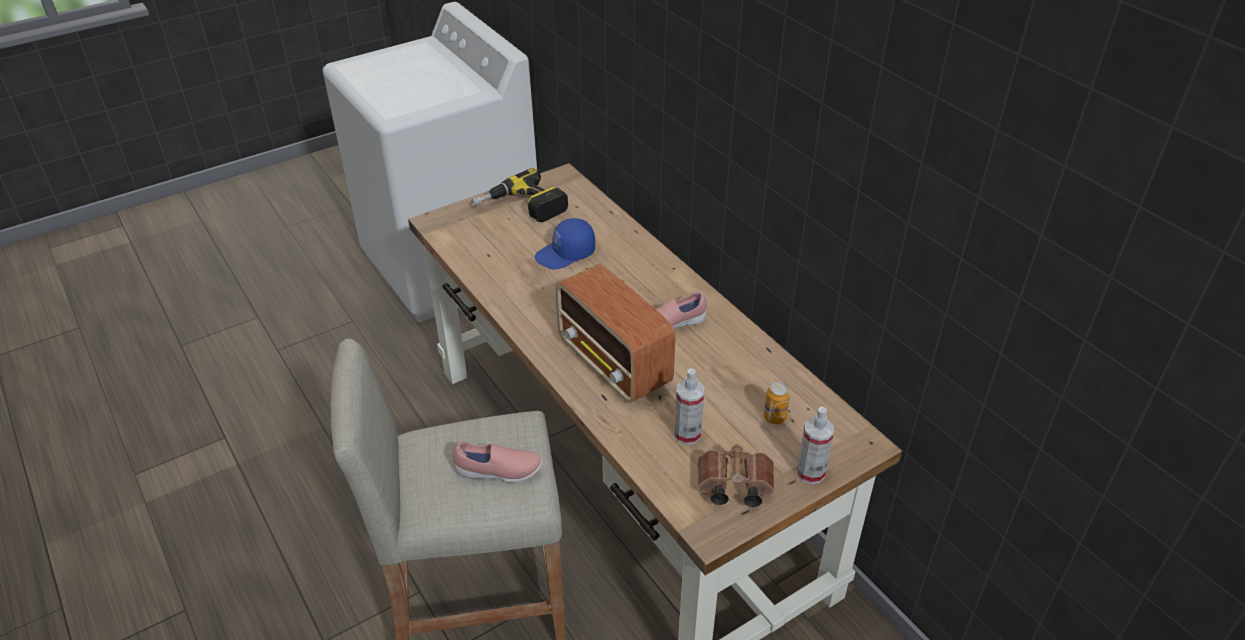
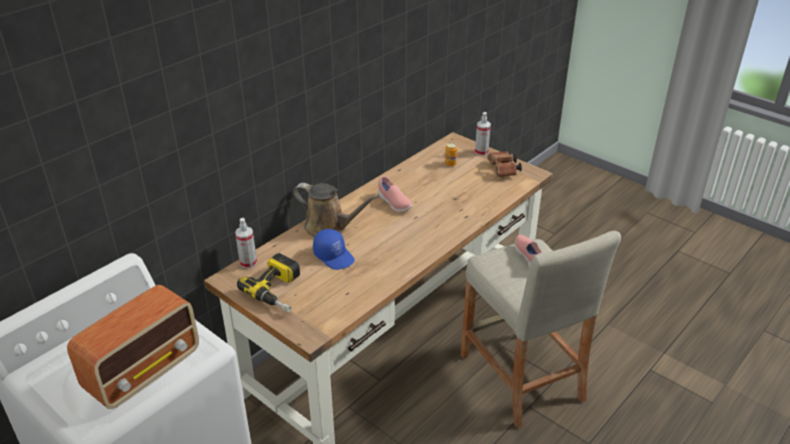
camera: 105 degrees left, 5 degrees down
(614, 364) = (437, 217): radio -> radio (145, 370)
(630, 258) = (329, 227): none -> brown watering can
(687, 434) = (478, 186): spray bottle -> spray bottle (248, 263)

